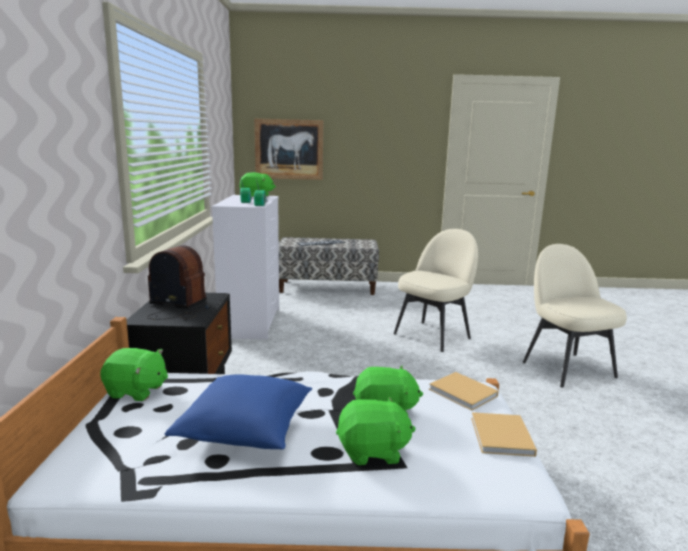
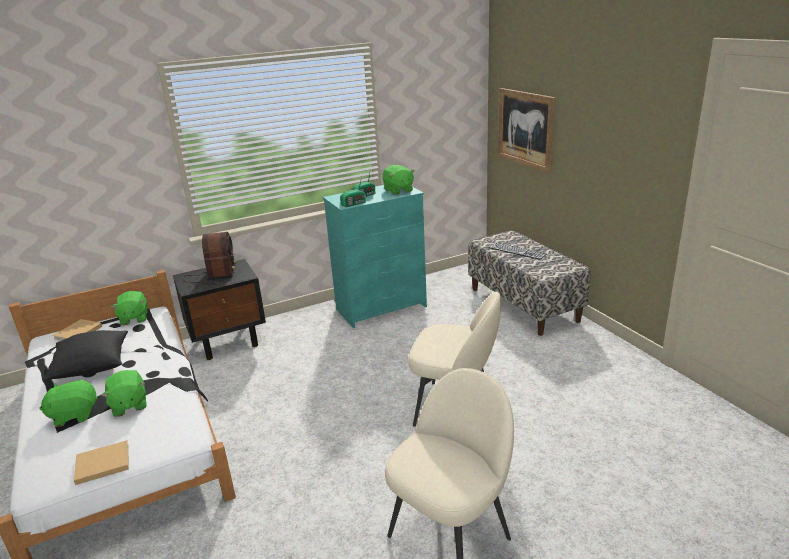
camera: 65 degrees right, 10 degrees up
(246, 431) = (92, 366): blue pillow -> black pillow
(251, 322) = (382, 307): white dresser -> turquoise dresser
(373, 451) = (74, 415): green plush toy -> green plush toy turned 105 degrees clockwise
(464, 393) = (171, 433): beige book -> beige book (77, 333)

